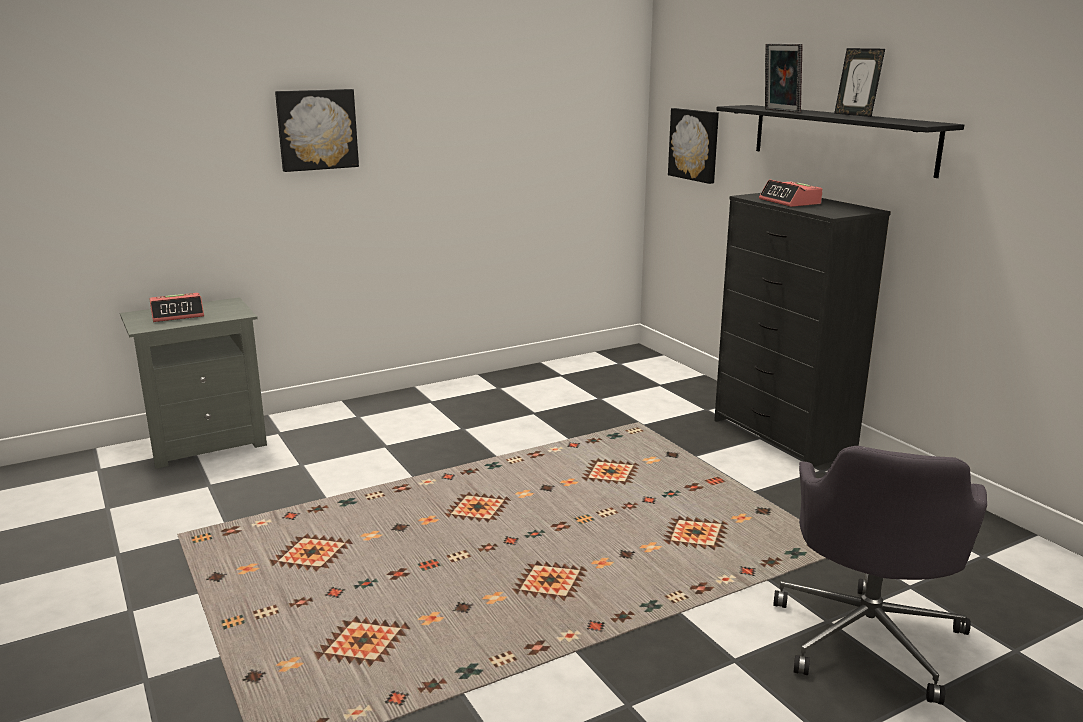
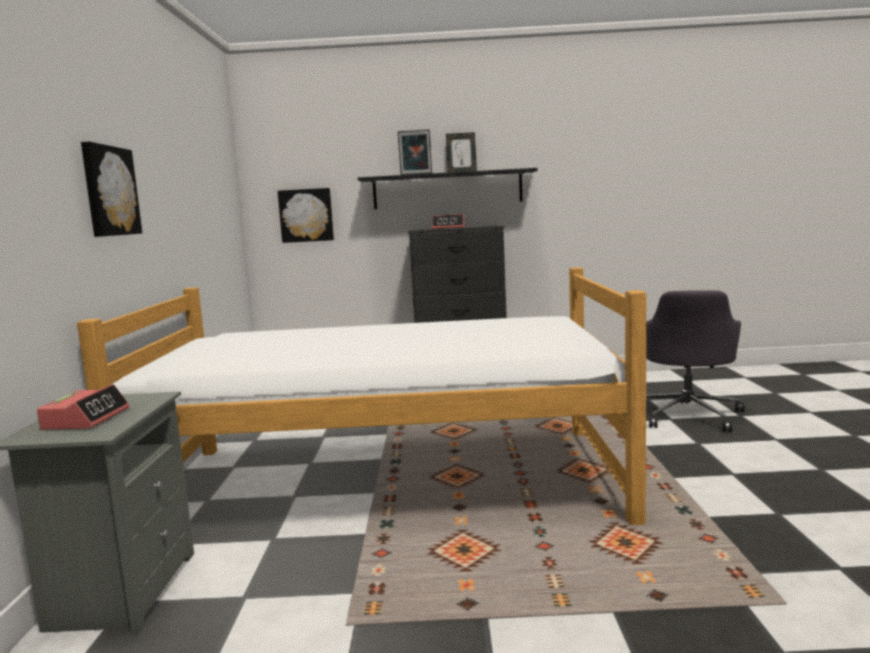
camera: 60 degrees left, 10 degrees down
(442, 475) = (386, 481): none -> bed
(868, 636) = (688, 415): grey office chair -> grey office chair turned 60 degrees clockwise

